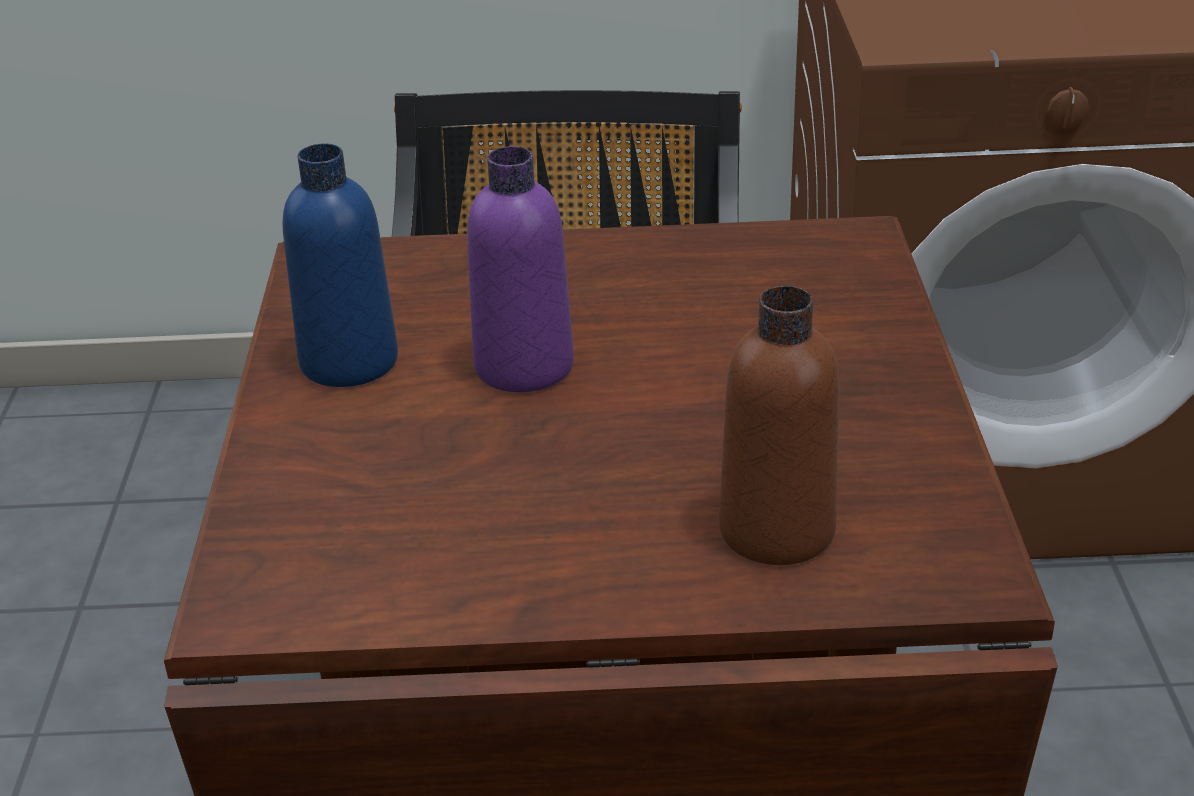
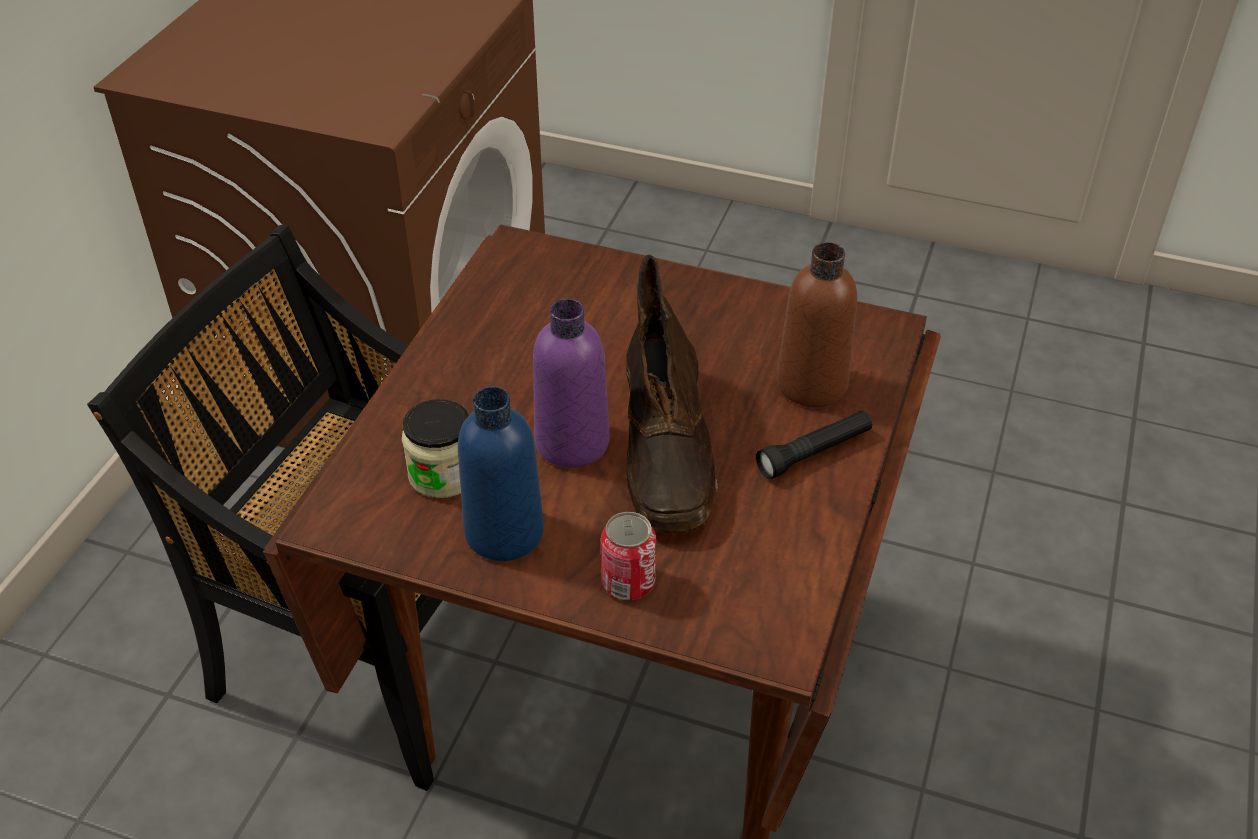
camera: 70 degrees left, 10 degrees up
(306, 465) = (628, 582): none -> can
(422, 300) = (443, 474): none -> jar
(553, 438) = (667, 450): none -> brown boot
(628, 564) = (814, 453): none -> black flashlight

